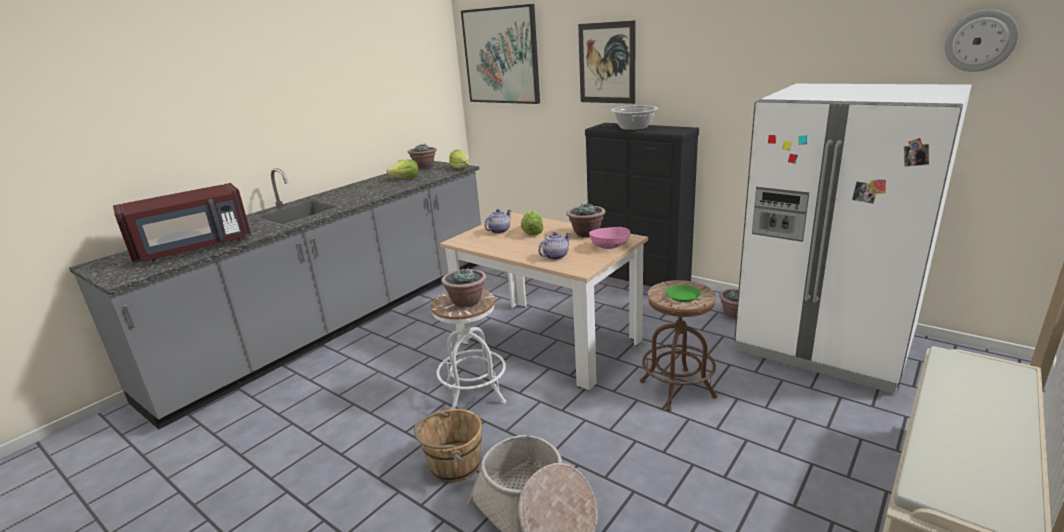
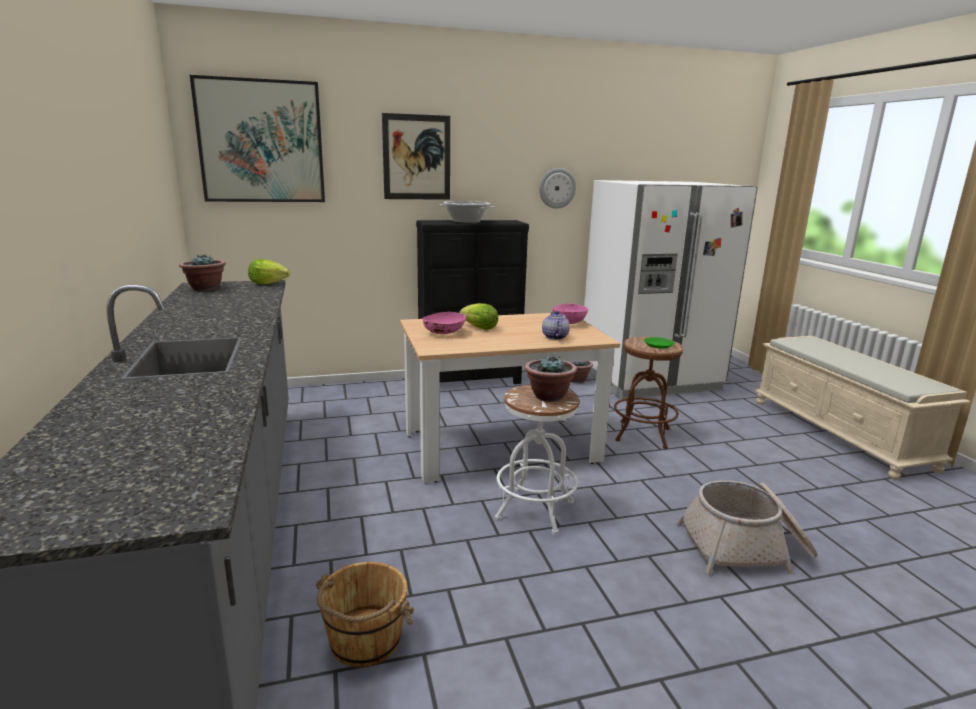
camera: 55 degrees left, 5 degrees down
(194, 248) = (165, 433): red microwave -> none
(406, 179) = (227, 301): lettuce -> none
(454, 464) = (640, 561): brown bucket -> brown bucket (364, 641)
(499, 230) = (444, 333): teapot -> pink bowl
(586, 234) = (524, 319): potted plant -> none
(980, 41) = (693, 154): wall clock -> wall clock (557, 188)

